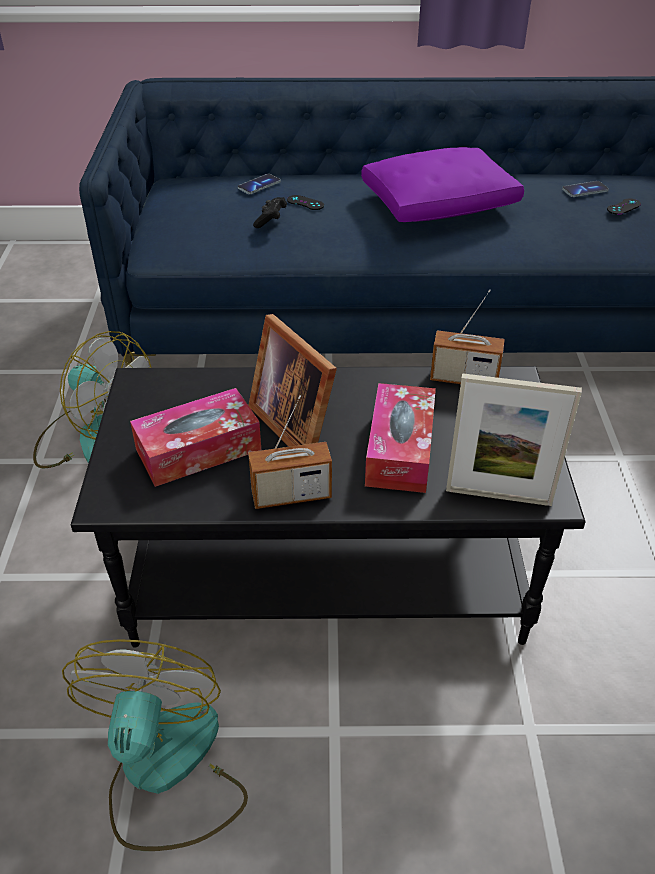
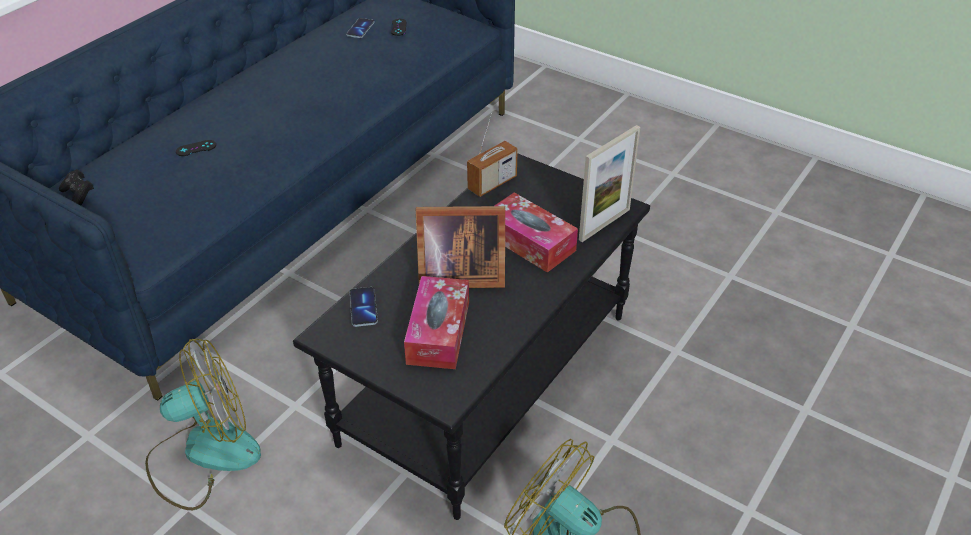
camera: 55 degrees left, 0 degrees up
(259, 185) = (133, 158): phone -> phone (363, 308)
(271, 220) = (195, 177): black game controller -> black game controller (79, 195)
(291, 495) = (525, 307): radio -> none
(440, 204) = (290, 91): purple pillow -> none

